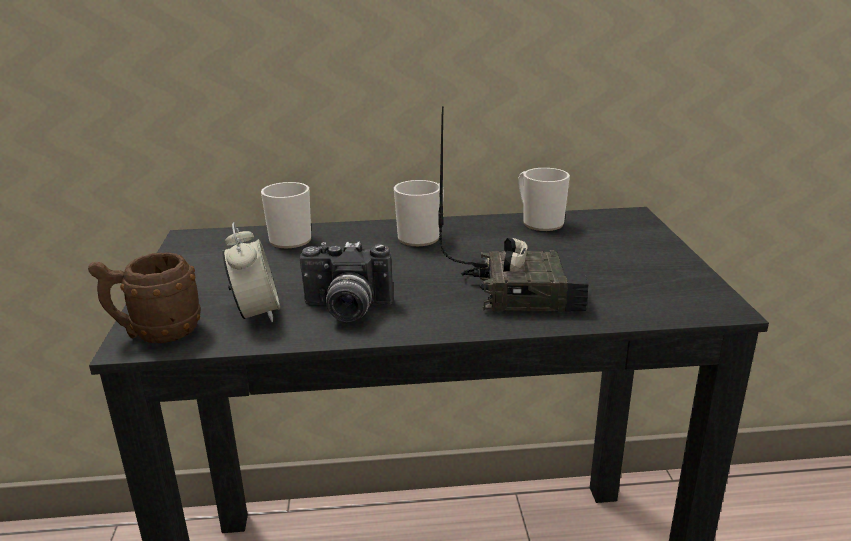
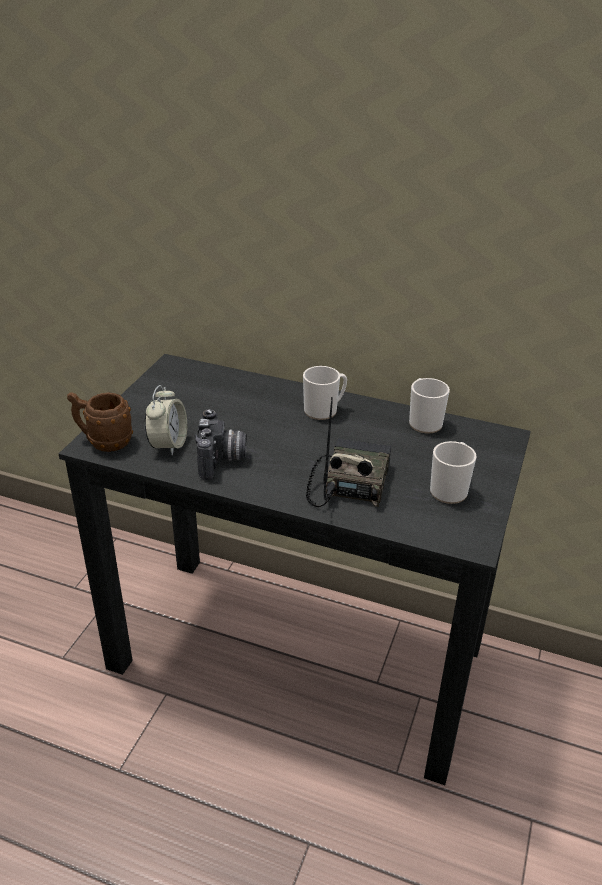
camera: 25 degrees right, 10 degrees up
(291, 238) = (235, 385): mug -> mug (450, 489)
(346, 310) = (222, 460): camera -> camera turned 120 degrees counterclockwise
(524, 291) = (349, 483): radio -> radio turned 105 degrees counterclockwise

